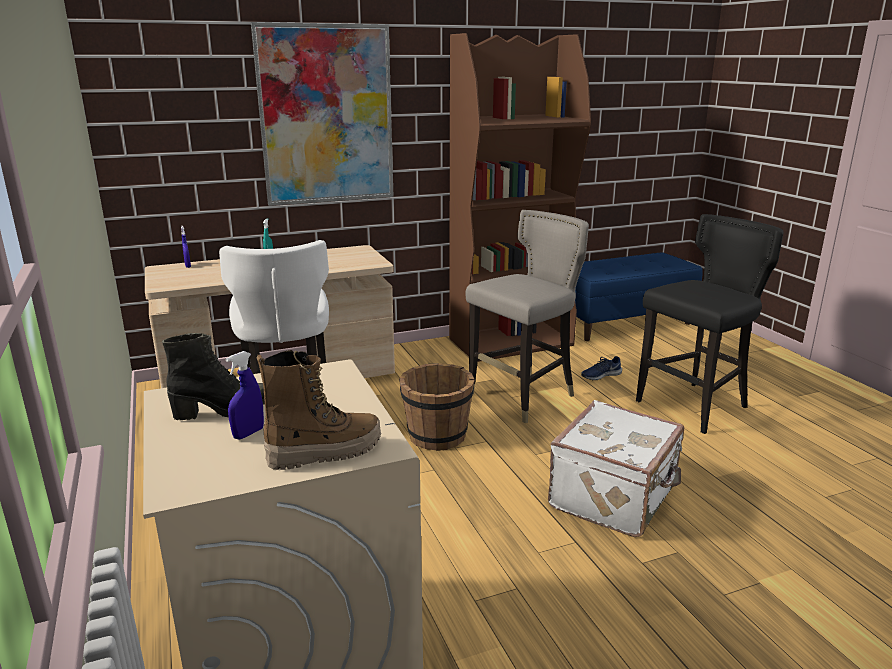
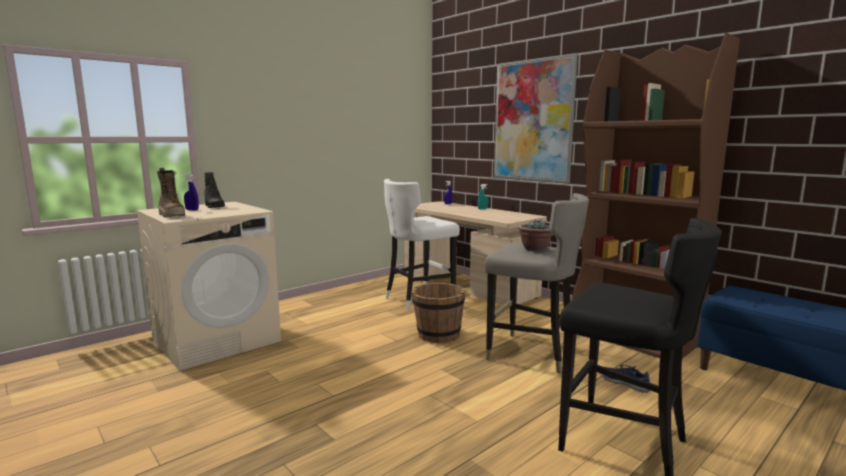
camera: 70 degrees right, 10 degrees down
(529, 282) = (535, 249): none -> potted plant
(615, 497) = (399, 406): white suitcase -> none

